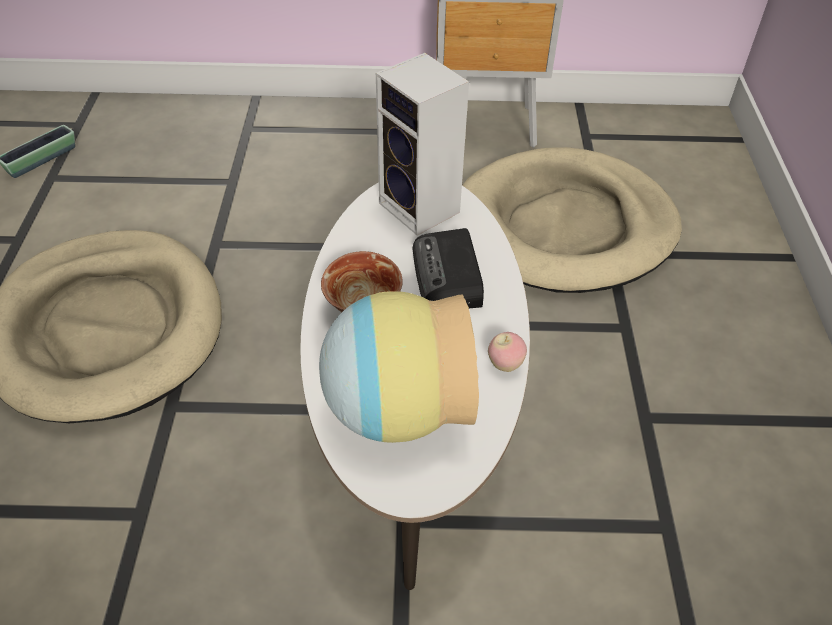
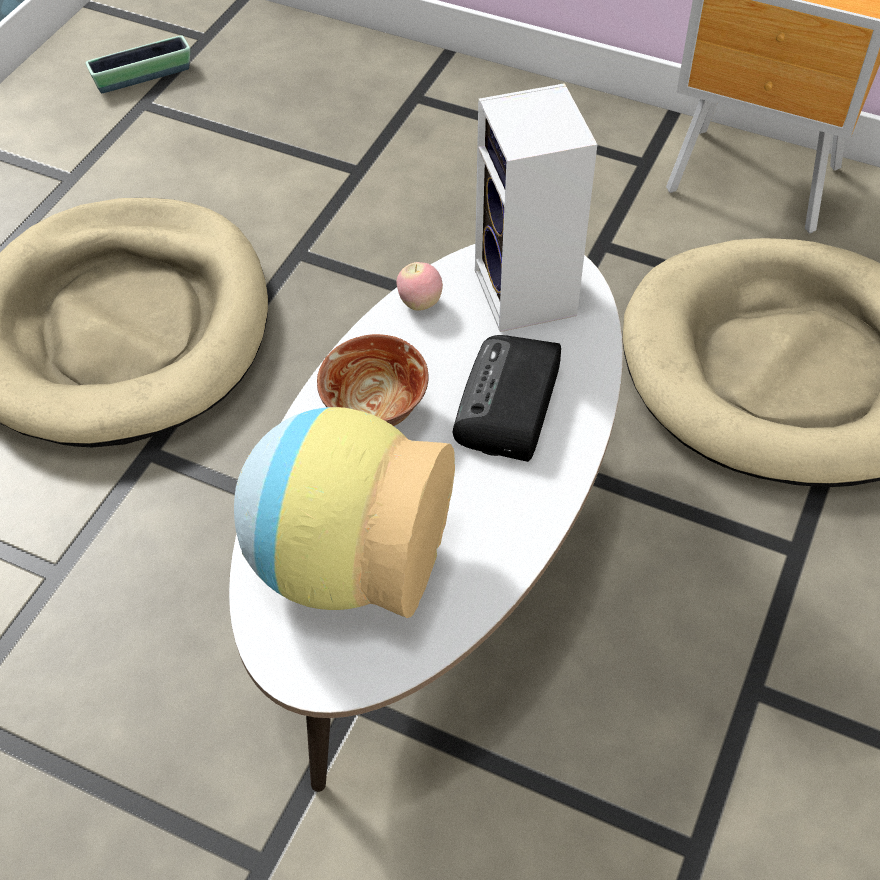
camera: 25 degrees right, 5 degrees up
(505, 364) = (515, 551): apple -> apple (419, 303)

